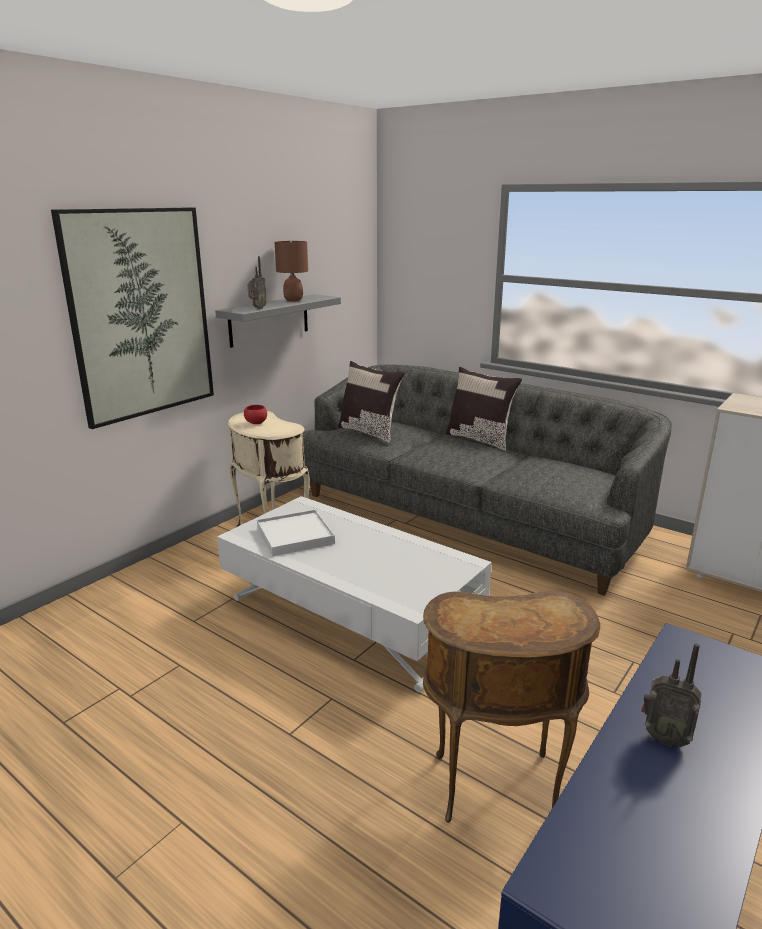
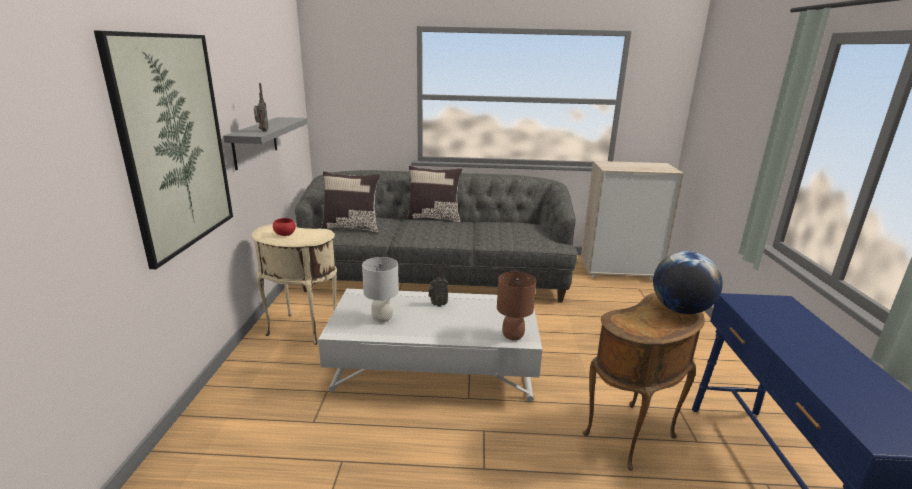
camera: 35 degrees left, 0 degrees up
(292, 300) = (274, 123): brown table lamp -> brown table lamp (512, 337)
(295, 536) = (383, 319): white tray -> grey table lamp
(560, 622) = (681, 310): none -> globe
(664, 737) = (803, 348): radio -> radio (438, 304)

